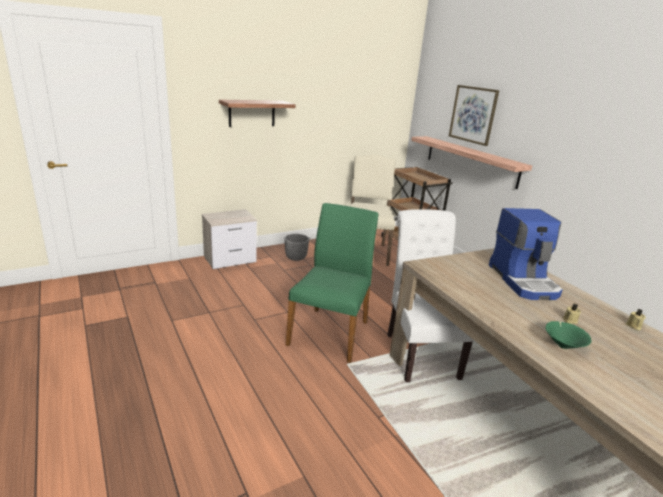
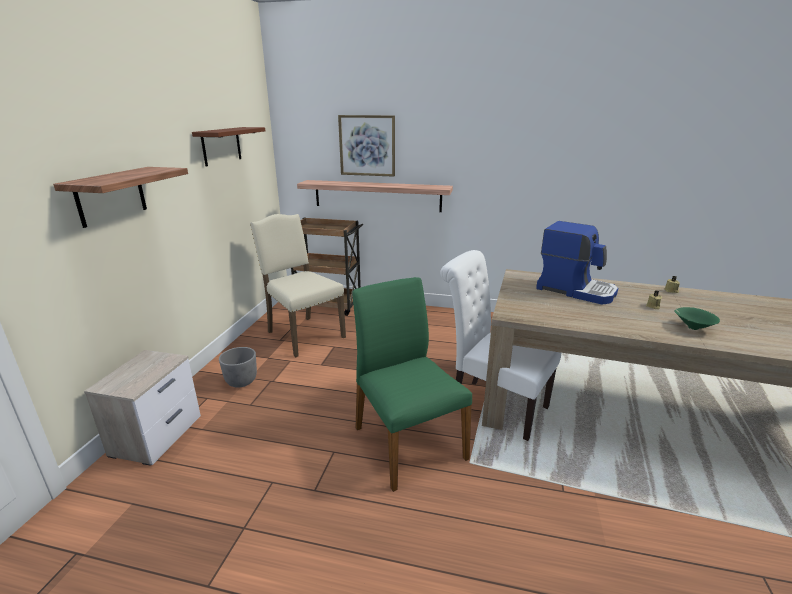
camera: 45 degrees left, 0 degrees up
(352, 96) = (221, 146): none -> brown shelf

